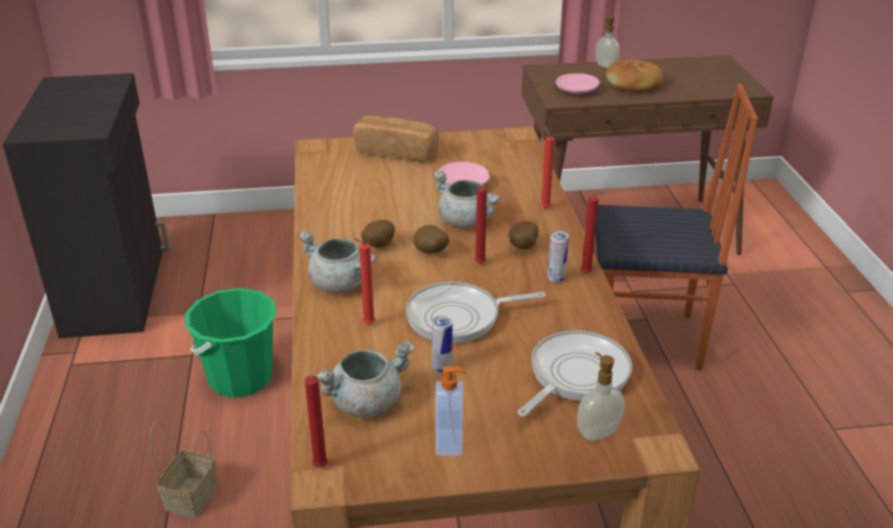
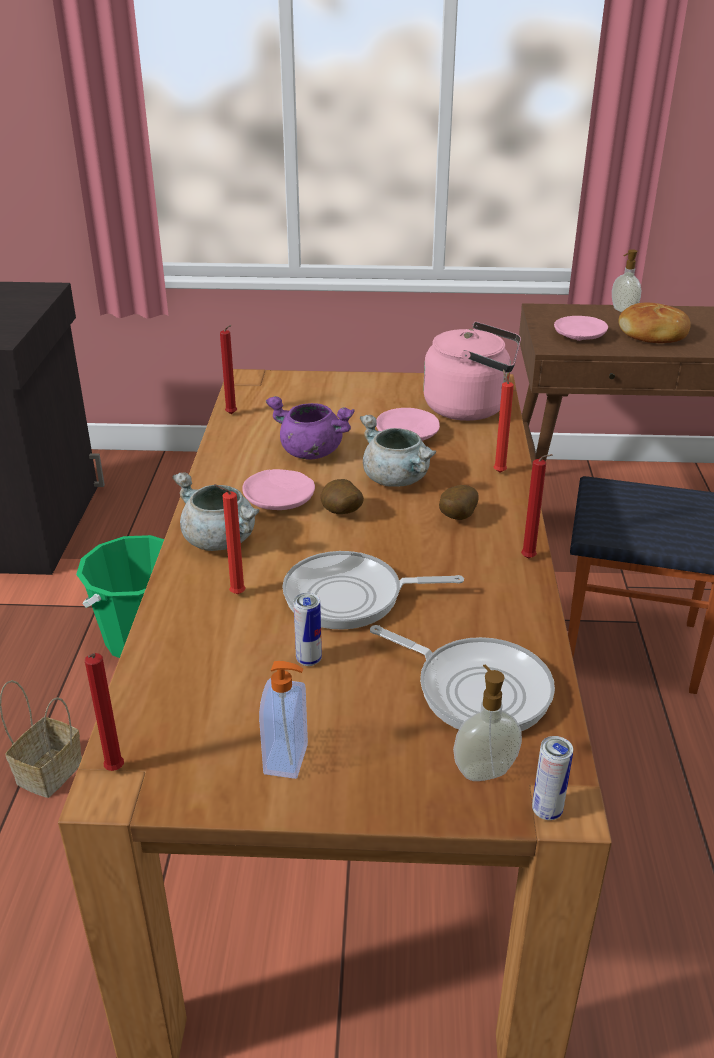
camera: 10 degrees right, 0 degrees up
(366, 402) = (201, 692): grey cooking pot -> none
(377, 246) = (280, 500): potato -> pink plate
(388, 205) = (310, 452): none -> purple cooking pot
(397, 152) = (341, 391): bread -> none
(481, 264) = (400, 533): red candle -> red candle (232, 414)
(507, 157) = (471, 408): none -> pink kettle
(556, 279) = (488, 561): can -> can (547, 811)
(575, 375) = (476, 689): frying pan -> frying pan turned 75 degrees clockwise

